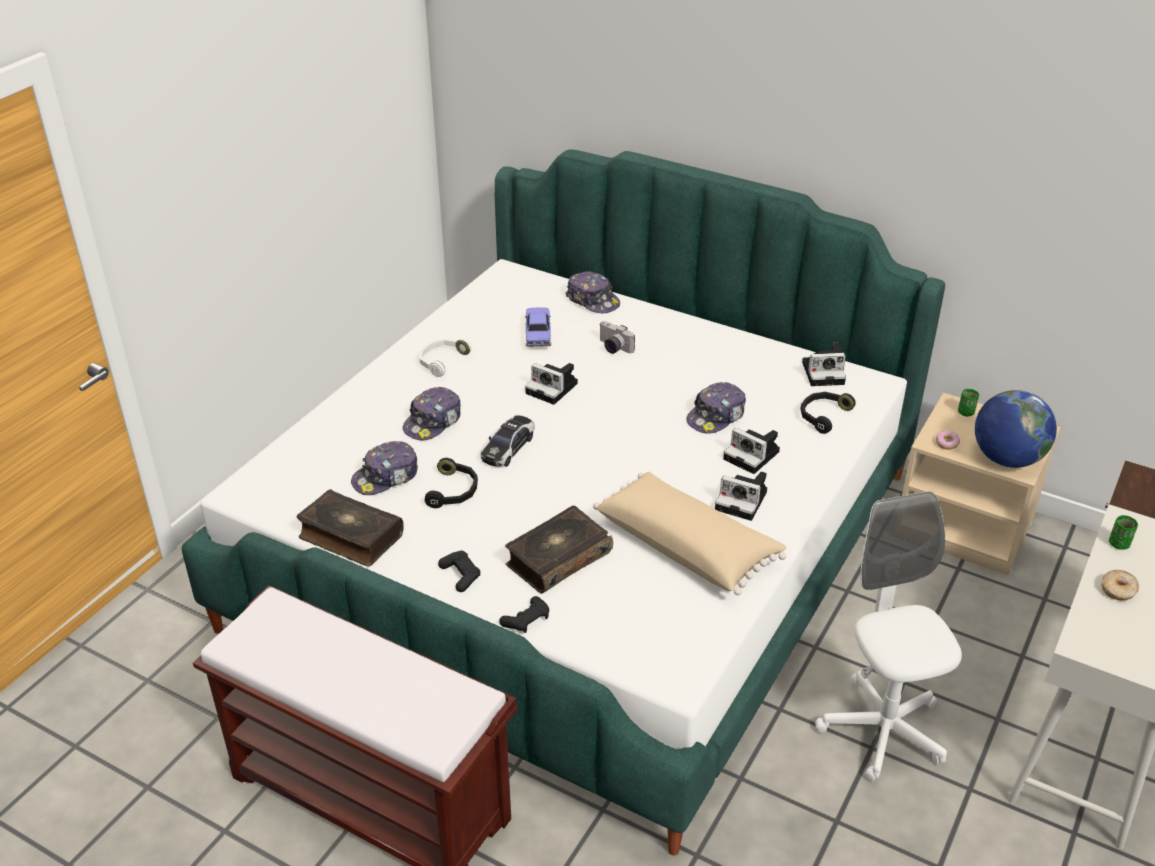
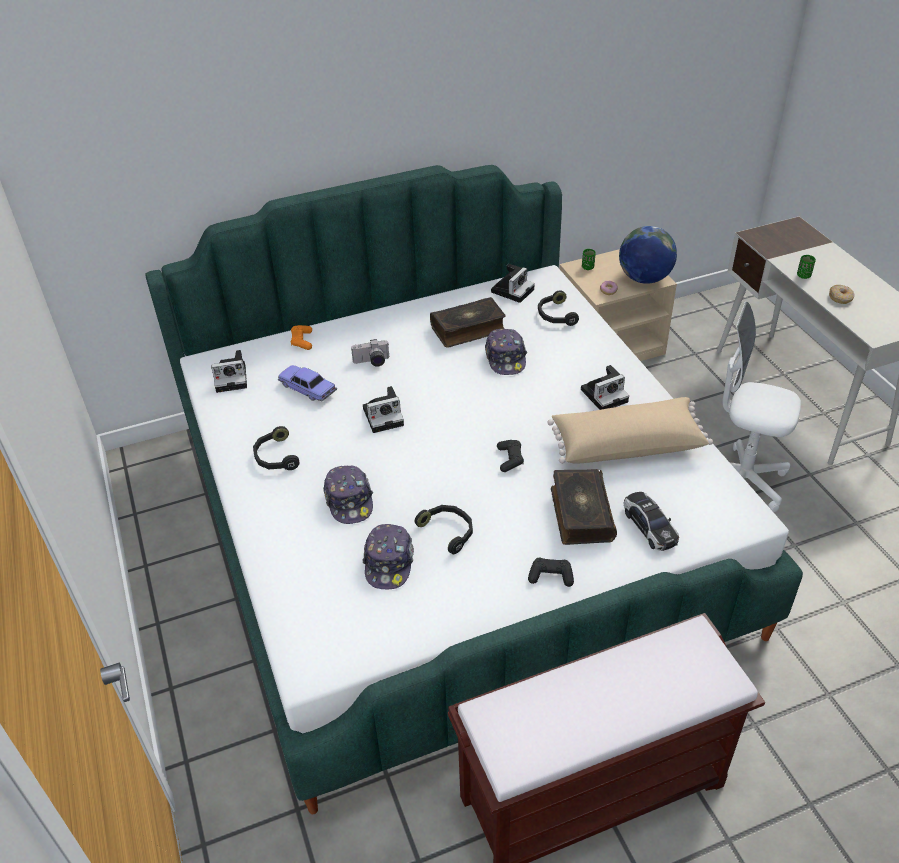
camera: 50 degrees left, 5 degrees up
(350, 537) = (442, 621): book -> book (468, 329)
(441, 361) = (275, 457): white headphones -> black headphones
(508, 448) = (428, 475): toy car -> toy car (649, 526)
(526, 620) = (632, 564): black game controller -> black game controller (510, 459)
(593, 300) = (302, 341): cap -> orange game controller
(753, 456) = (564, 365): camera -> camera (232, 377)

